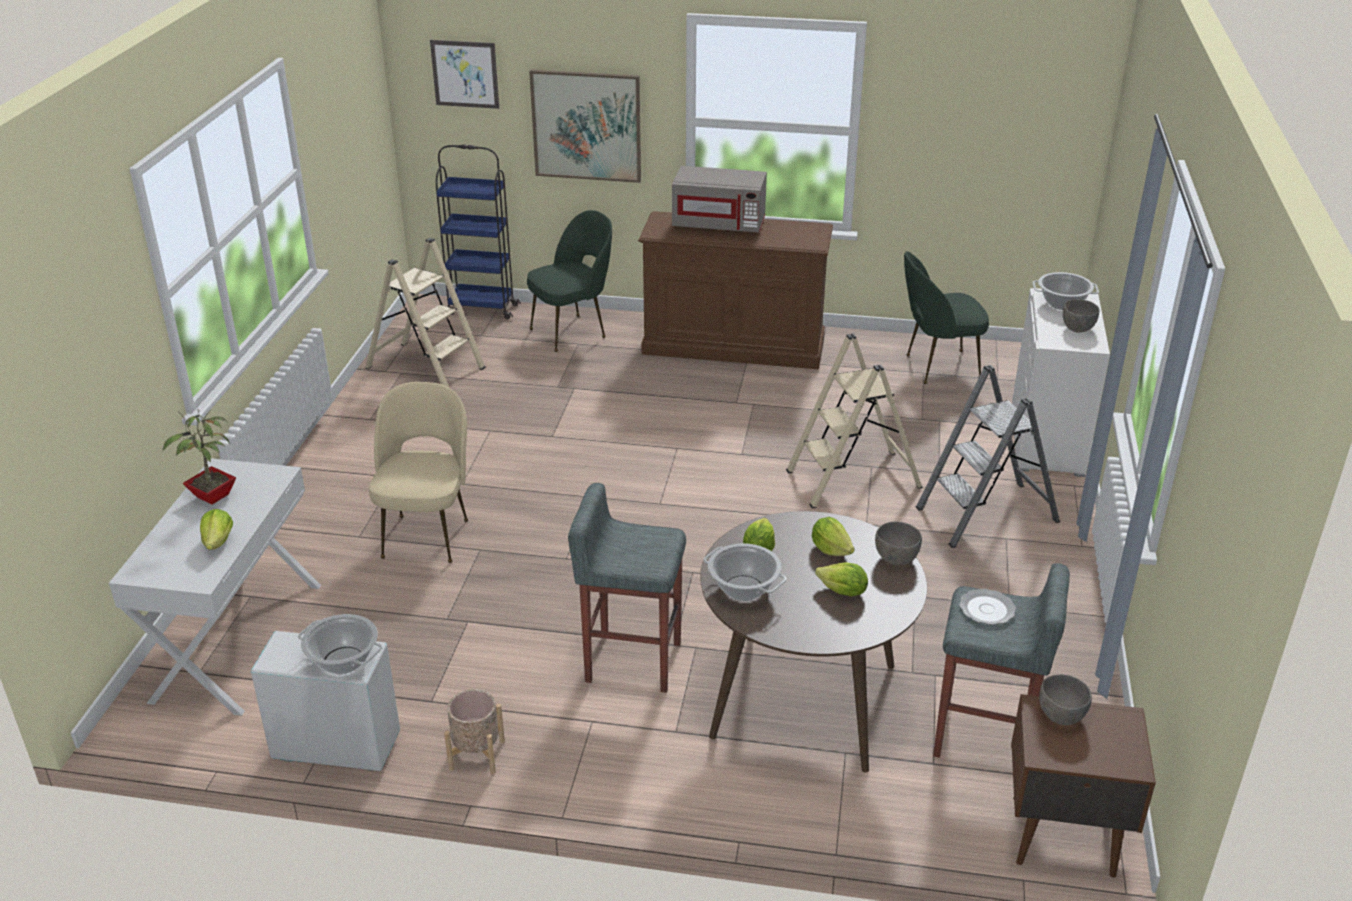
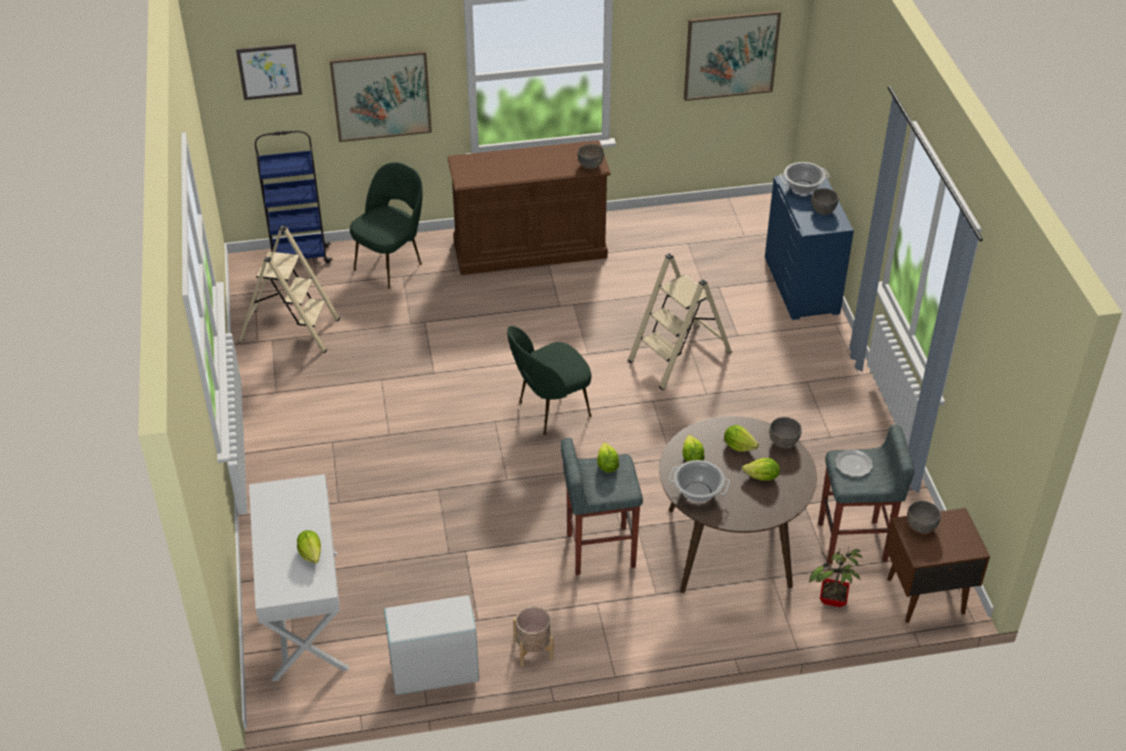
camera: 20 degrees left, 10 degrees up
(211, 497) = (276, 518): potted plant -> potted plant (832, 601)
(343, 660) = (449, 617): cooking pot -> none
(428, 534) = (390, 486): beige chair -> none
(646, 535) = (607, 466): none -> lettuce
(719, 224) = (511, 160): grey microwave -> none
(808, 243) = (591, 165): none -> grey bowl
(936, 367) = (695, 236): green chair -> green chair (549, 411)
(989, 514) = (787, 363): grey step ladder -> none
(1010, 143) = (731, 55): none -> picture
(1048, 439) = (802, 286): white dresser -> blue dresser

